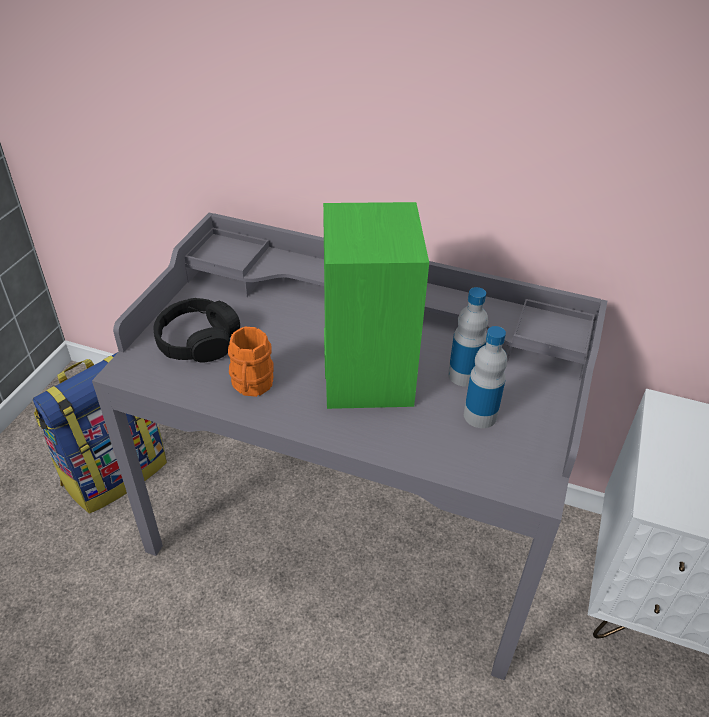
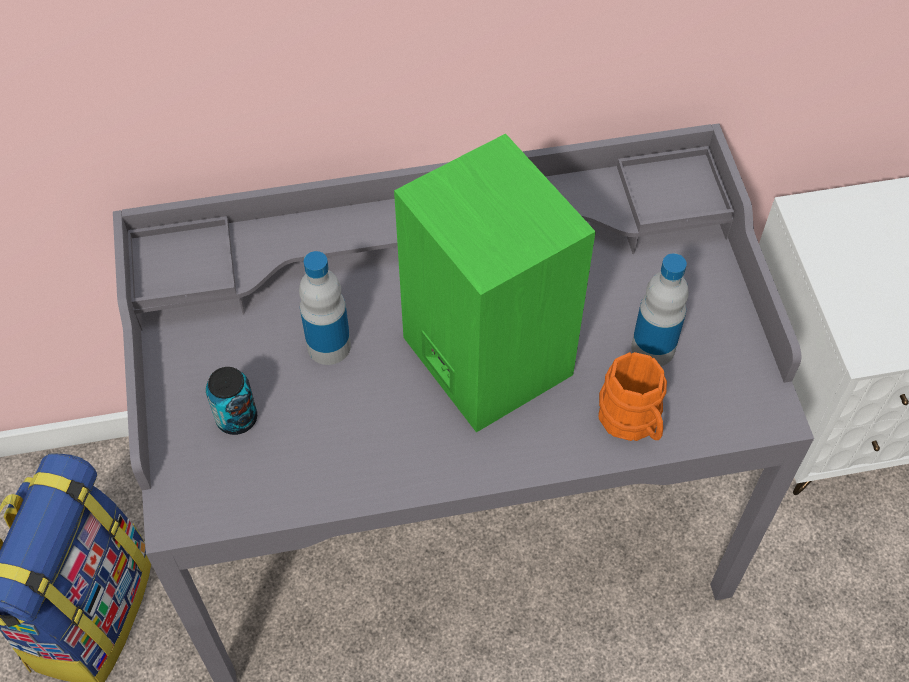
camera: 30 degrees left, 15 degrees up
(198, 341) = (237, 418): black headphones -> can
(251, 386) = (361, 449): orange mug -> orange mug (632, 422)
(463, 375) = (599, 299): bottle -> bottle (329, 346)

